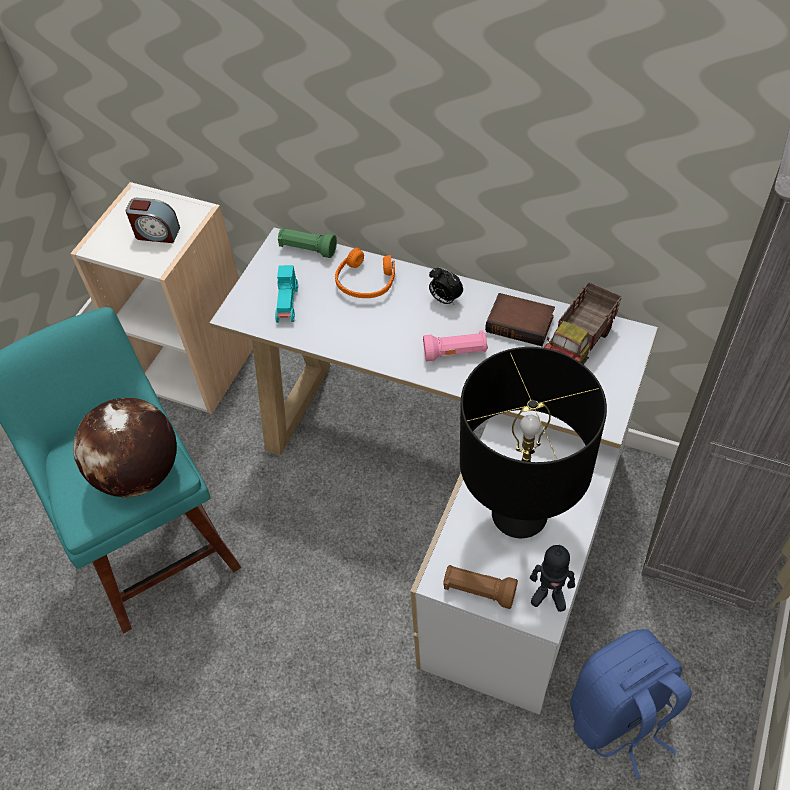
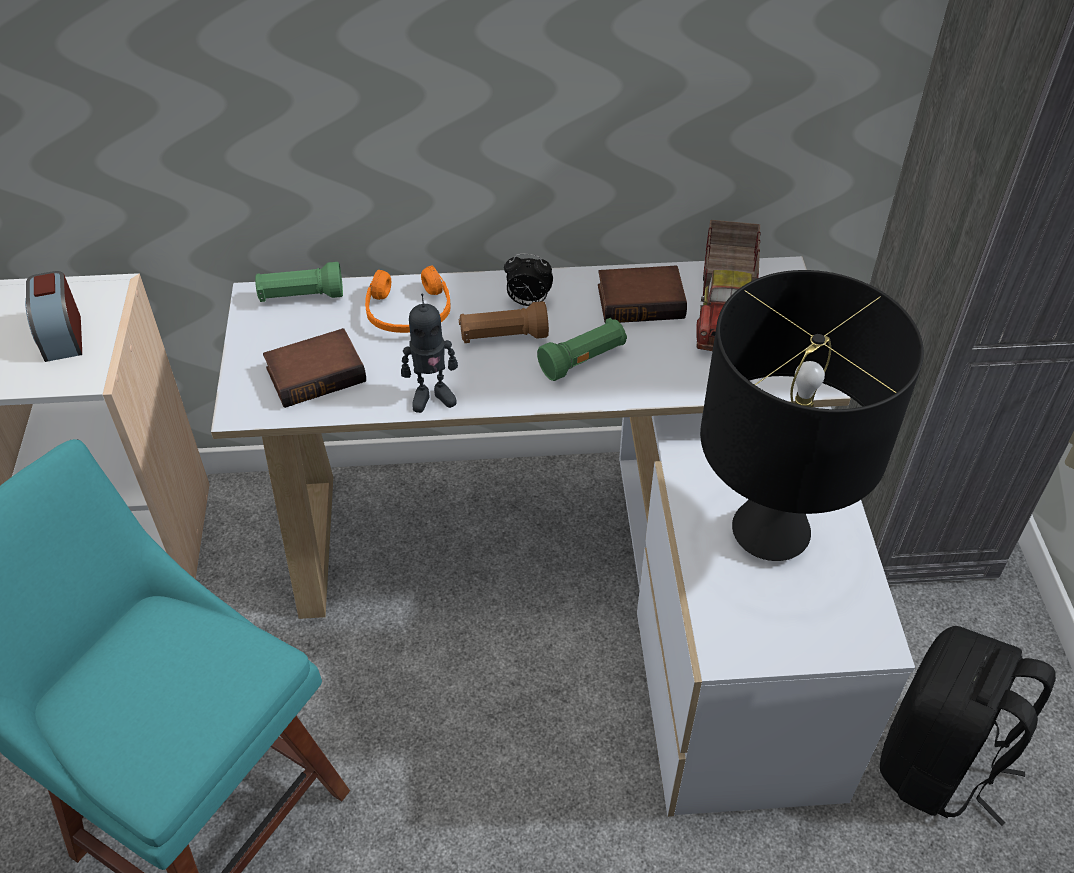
camera: 30 degrees left, 5 degrees down
(139, 474) = (210, 682): globe -> none
(157, 233) = (62, 336): alarm clock -> alarm clock turned 90 degrees clockwise
(288, 305) = (316, 373): turquoise toy car -> book
(455, 353) = (583, 360): pink flashlight -> green flashlight
(478, 590) = (780, 644): brown flashlight -> brown flashlight (503, 336)
(549, 595) = (867, 614): toy robot -> toy robot (432, 396)
(619, 717) = (939, 763): blue backpack -> black backpack

